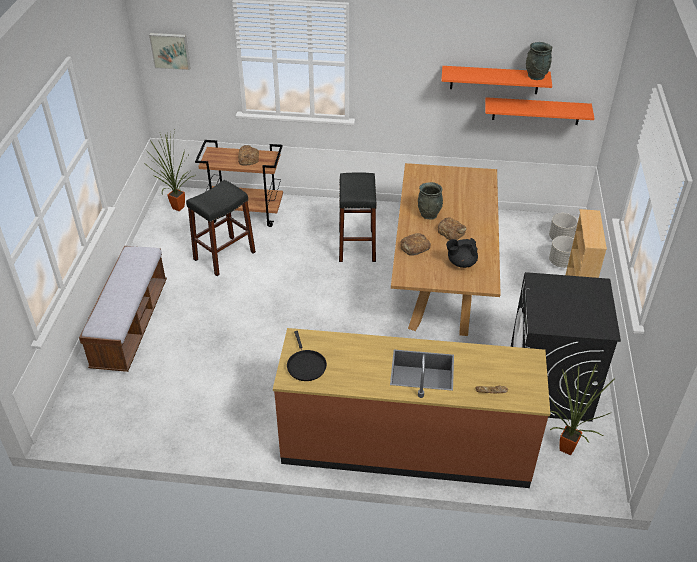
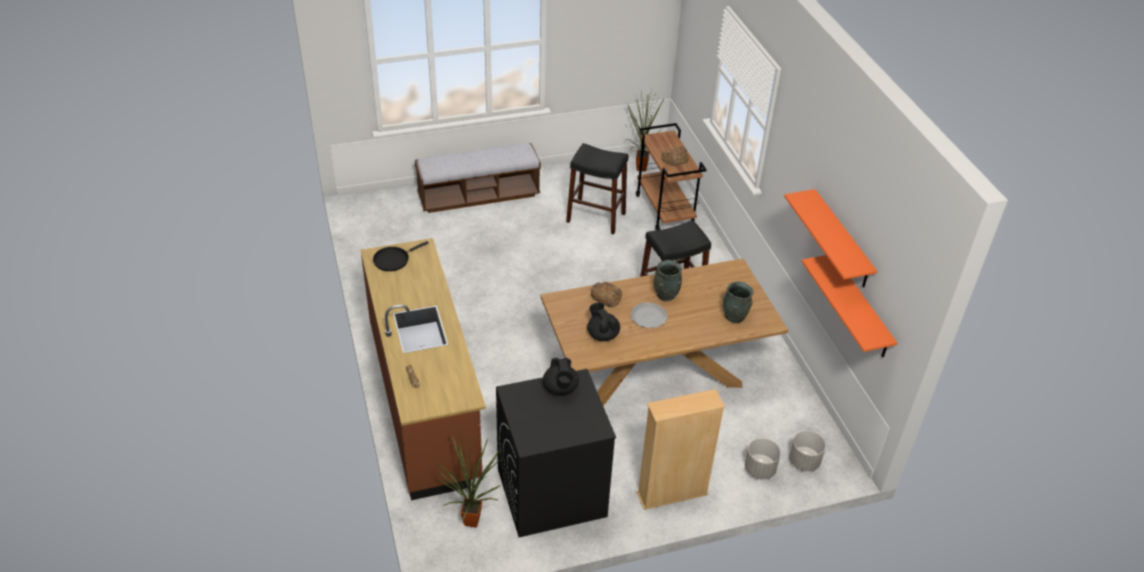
camera: 65 degrees right, 0 degrees up
(170, 50) = (693, 28): picture -> none
(451, 231) = (649, 317): bread -> plate
(536, 76) = (854, 261): grey vase -> grey vase (734, 317)
(544, 294) = (560, 388): none -> black teapot

